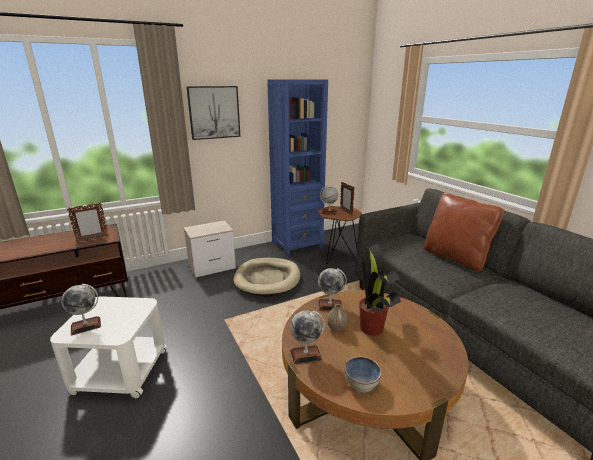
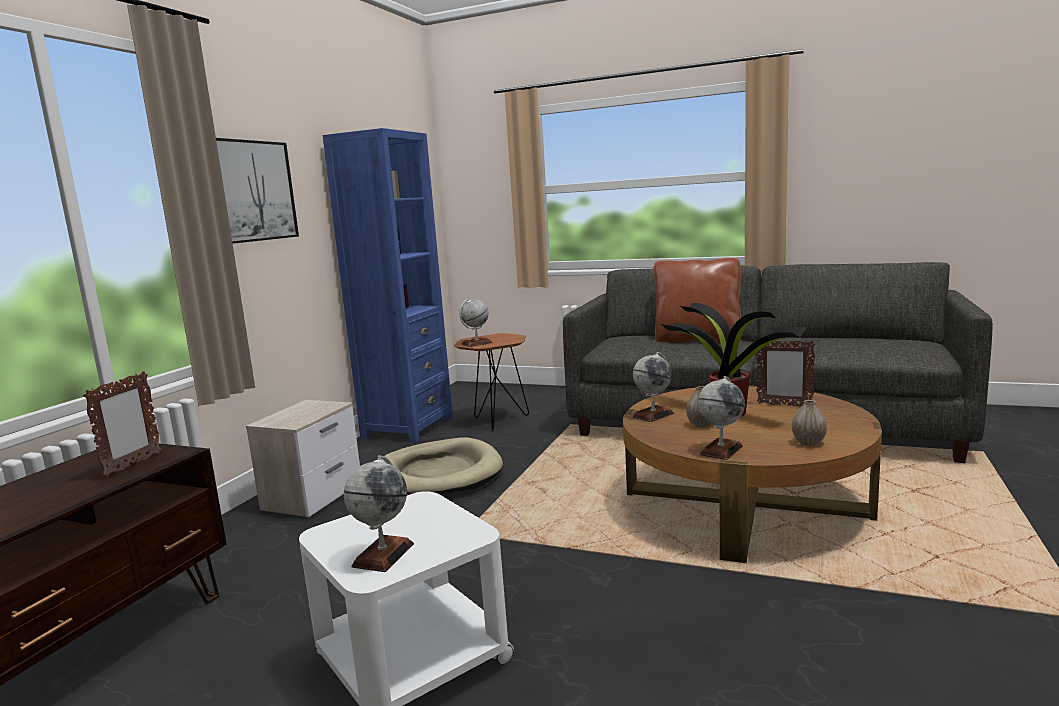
camera: 40 degrees left, 10 degrees down
(346, 212) = (498, 338): picture frame -> picture frame (783, 405)
(361, 384) = (808, 442): bowl -> vase

